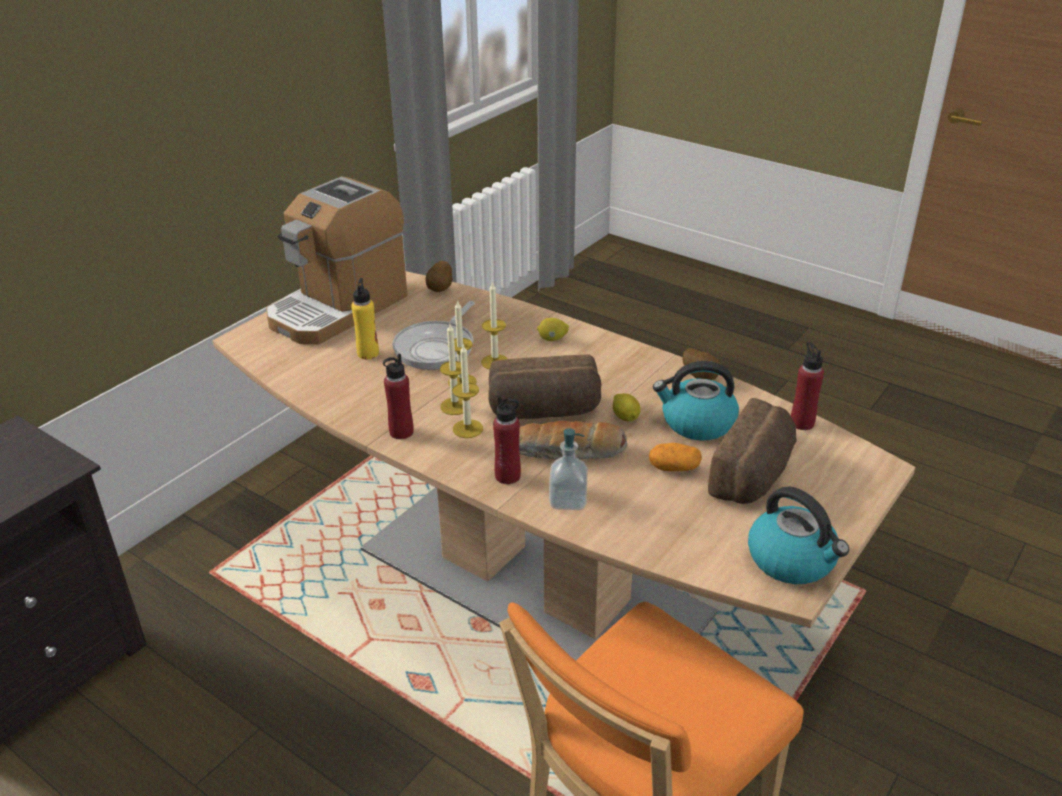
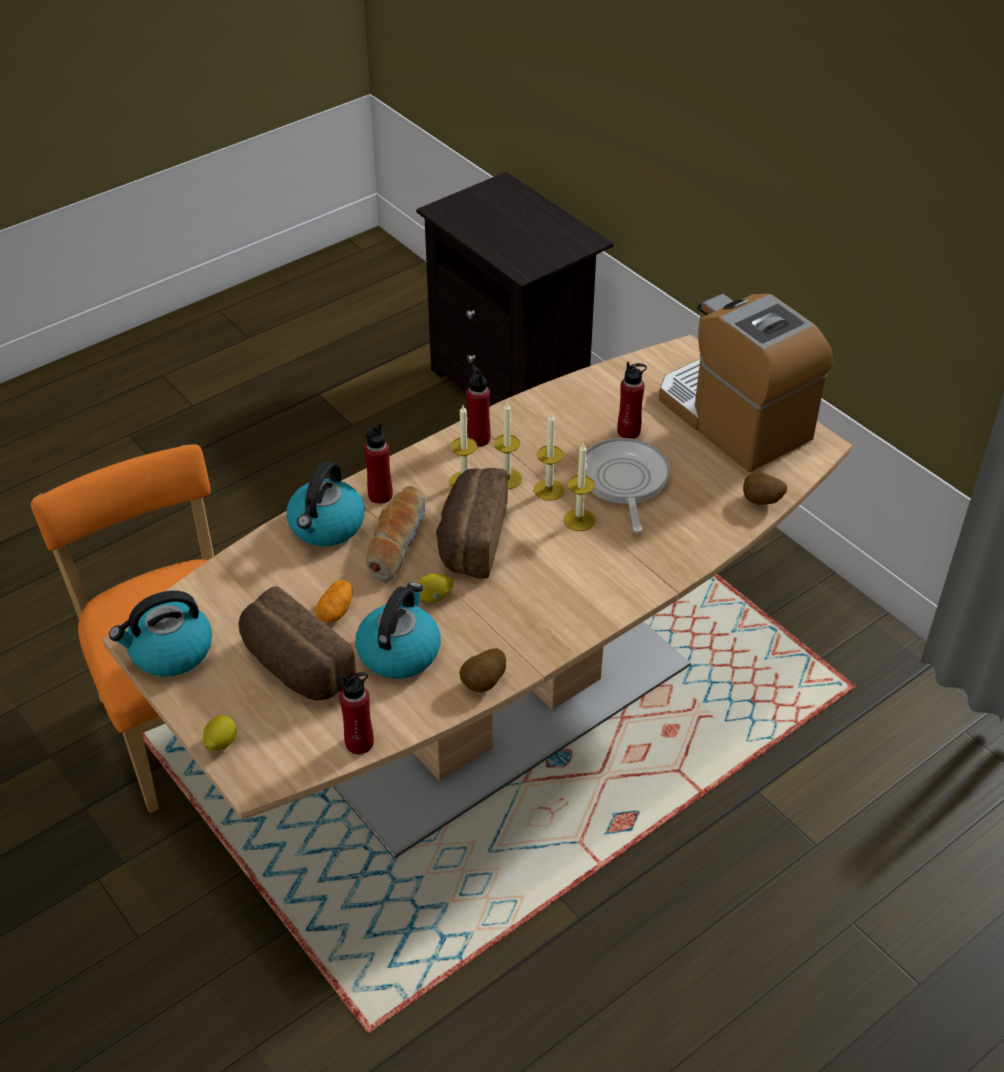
camera: 105 degrees right, 10 degrees up
(368, 353) = (629, 431): yellow bottle -> red bottle
(437, 347) = (624, 481): frying pan -> frying pan turned 45 degrees clockwise
(552, 339) = (612, 575): lemon -> lemon (221, 743)
(568, 500) = (326, 526): soap dispenser -> kettle

